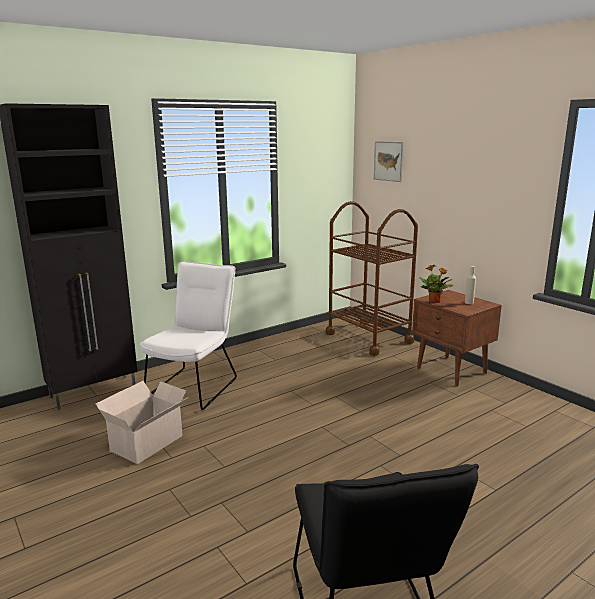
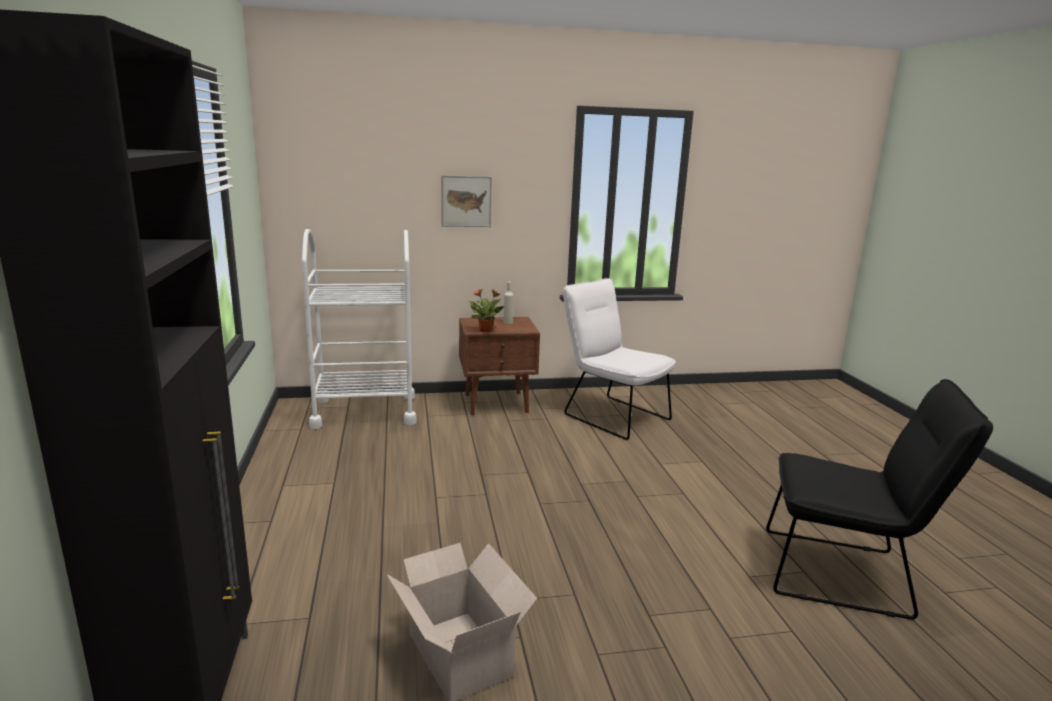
camera: 65 degrees left, 0 degrees up
(195, 385) = (325, 567): white chair -> white chair (611, 415)
(368, 338) = (365, 411): brown cart -> white cart
(388, 161) = (335, 169): picture -> picture (466, 201)

